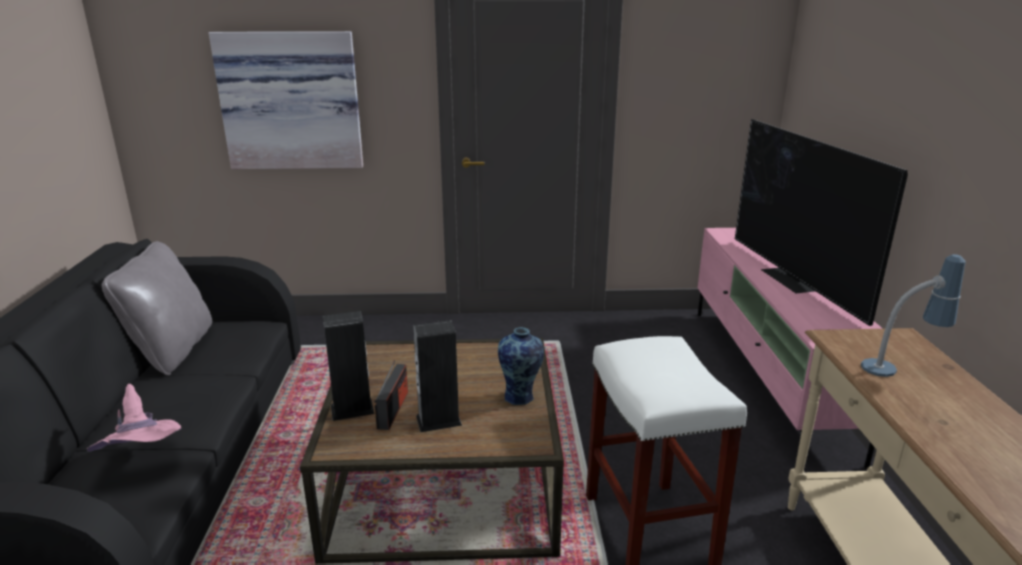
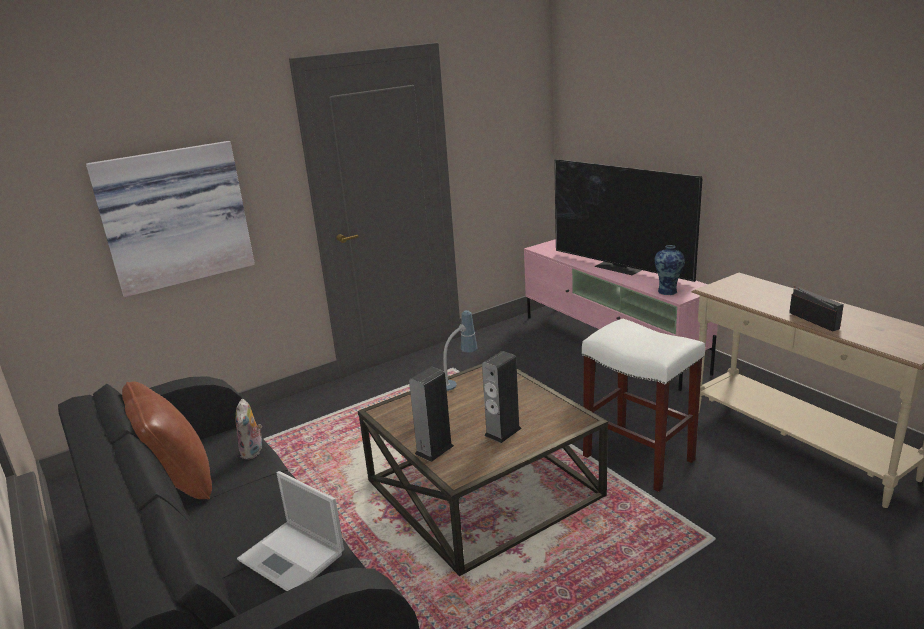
camera: 30 degrees left, 0 degrees up
(145, 459) = (293, 557): pink hat -> laptop
(172, 351) = (179, 482): grey pillow -> brown pillow
(252, 348) = (253, 452): none -> plush toy
(393, 409) = (462, 438): radio -> radio (813, 320)
(520, 397) = (534, 397): vase -> vase (668, 291)
(900, 368) = (760, 295): table lamp -> table lamp (458, 381)

